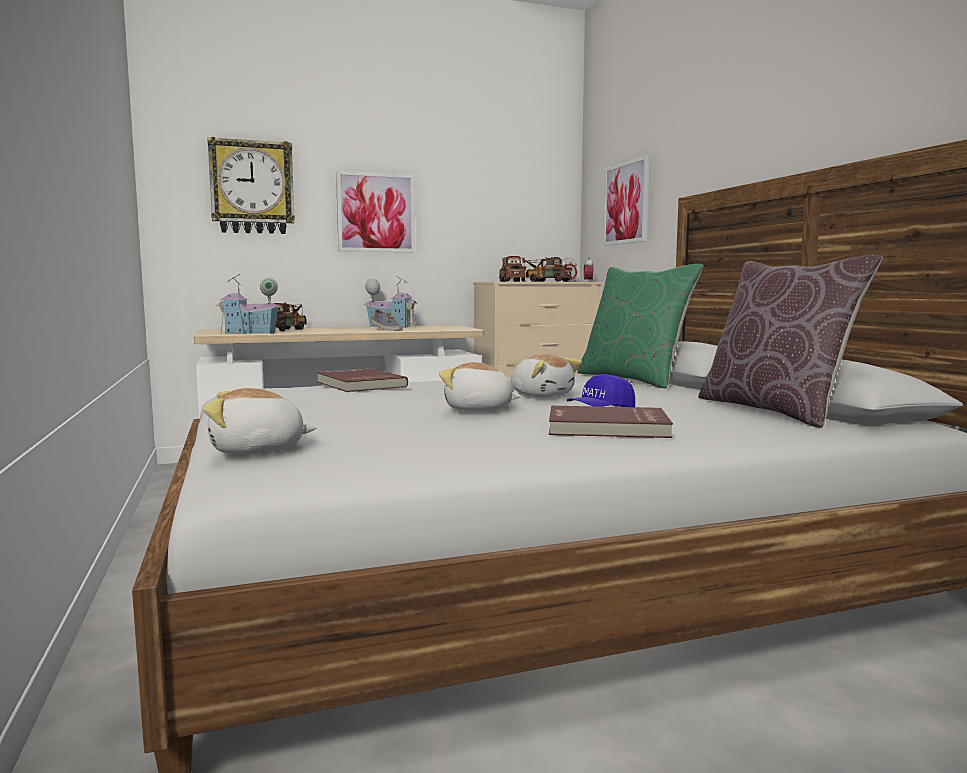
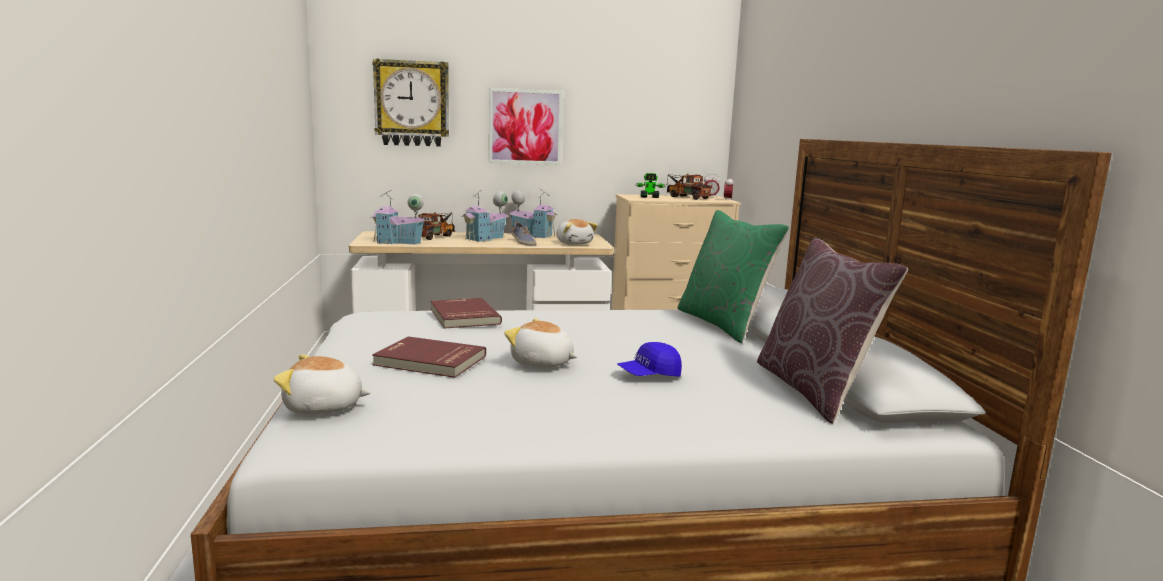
camera: 10 degrees right, 5 degrees up
(344, 329) = (486, 238): none -> toy house
(511, 281) = (649, 197): toy truck -> toy robot
(542, 395) = (614, 345): plush toy -> plush toy (574, 243)
(607, 428) = (632, 403): red book -> red book (429, 361)
(626, 203) = (765, 128): picture -> none

